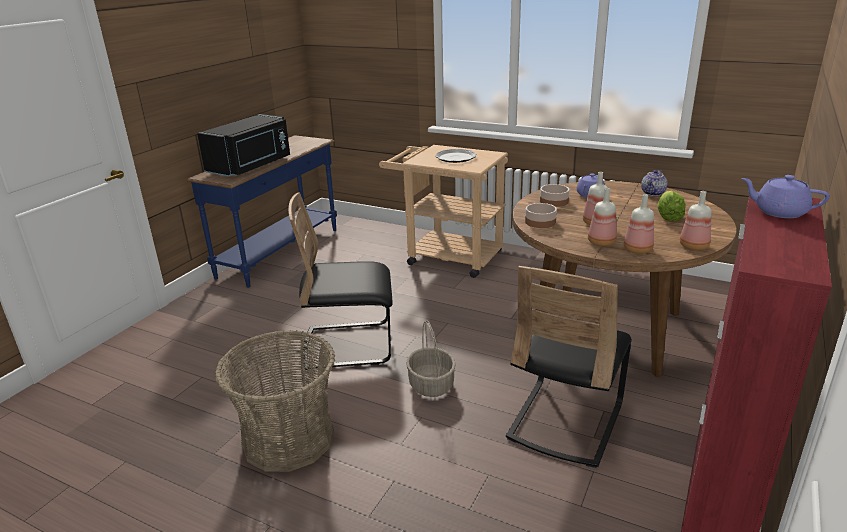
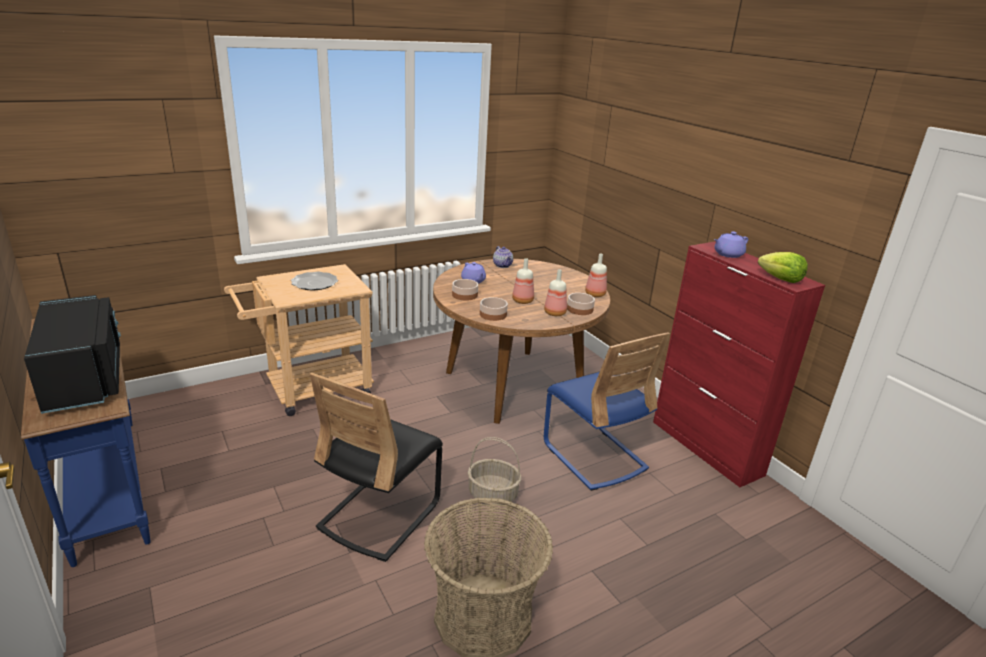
camera: 60 degrees left, 0 degrees up
(565, 421) = (594, 456): black chair -> blue chair
(637, 250) = (580, 309): bottle -> bowl
(668, 217) = (545, 280): lettuce -> lettuce (780, 279)

